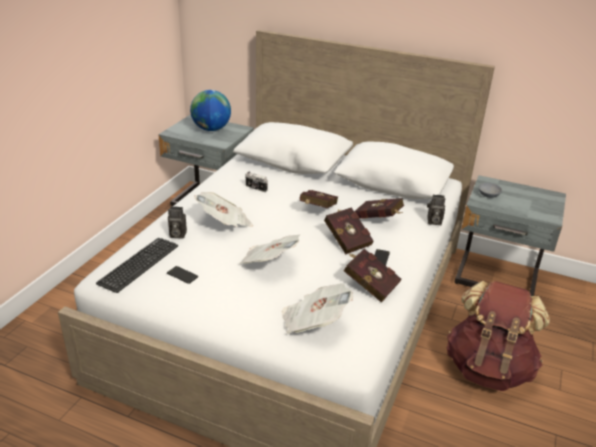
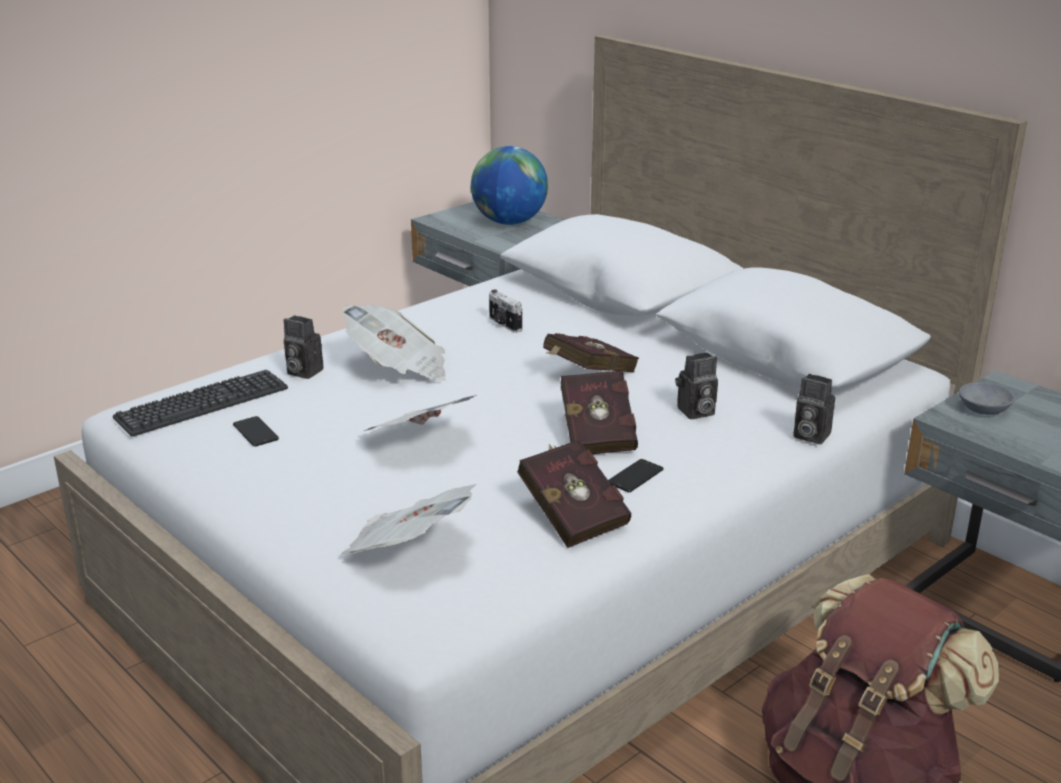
camera: 25 degrees right, 5 degrees down
(379, 220) = (695, 412): red book -> camera

